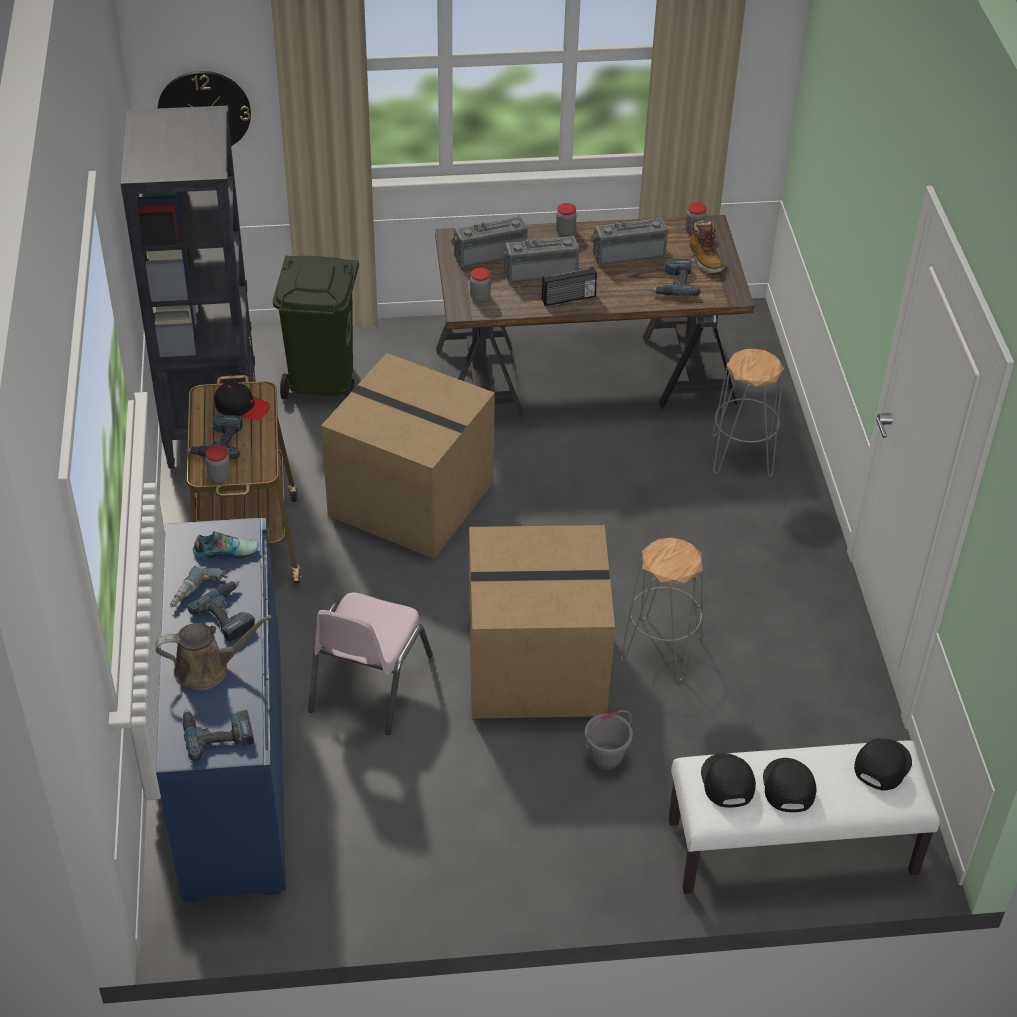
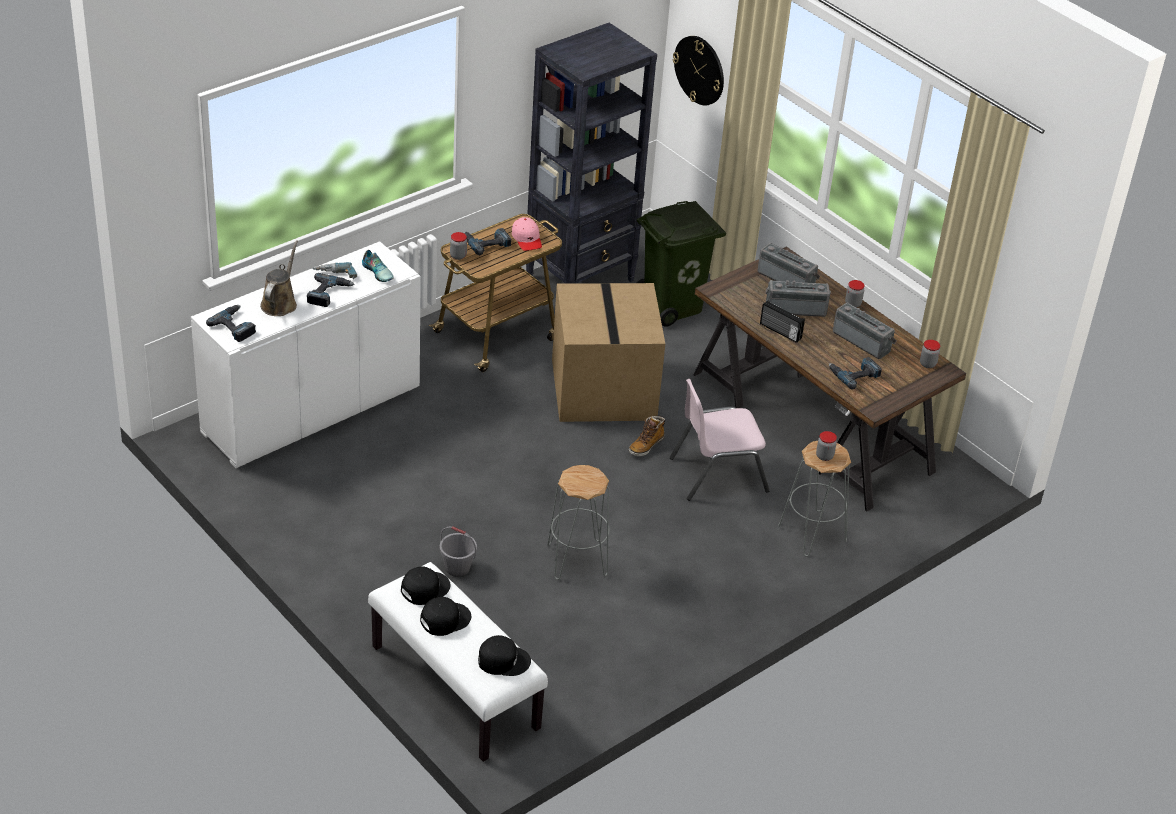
camera: 55 degrees right, 5 degrees down
(207, 669) = (280, 303): brown watering can -> brown watering can turned 120 degrees counterclockwise
(234, 768) = (311, 410): blue cabinet -> white cabinet
(241, 407) = (527, 239): black cap -> pink cap
(368, 683) = (426, 437): pink chair -> pink chair (717, 474)
(480, 297) = (736, 292): jar -> jar (824, 456)
(534, 667) = (506, 505): cardboard box -> none
(540, 270) = (795, 308): radio -> radio turned 45 degrees counterclockwise
(705, 259) = (899, 380): boot -> boot (646, 445)

